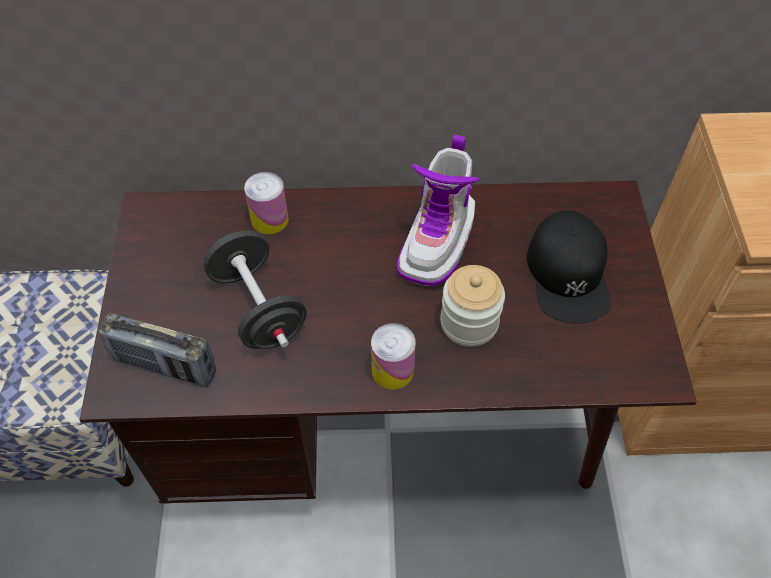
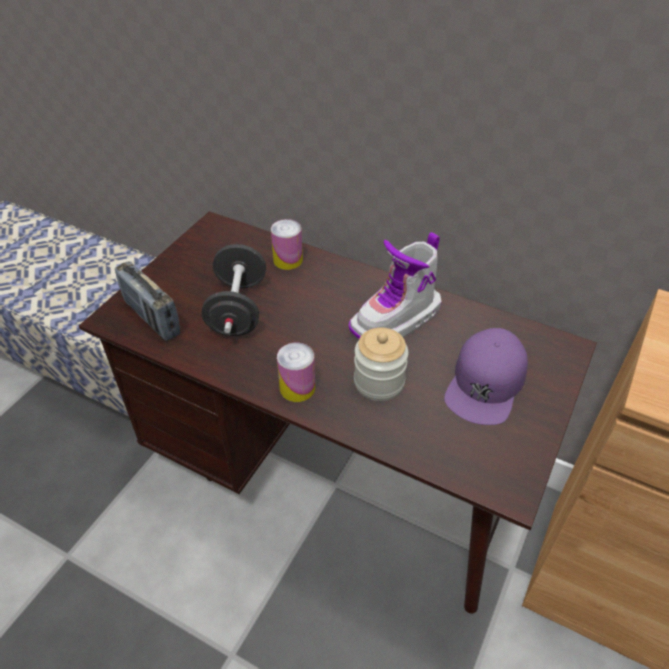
camera: 30 degrees right, 10 degrees down
(568, 274) = (486, 383): black cap -> purple cap

